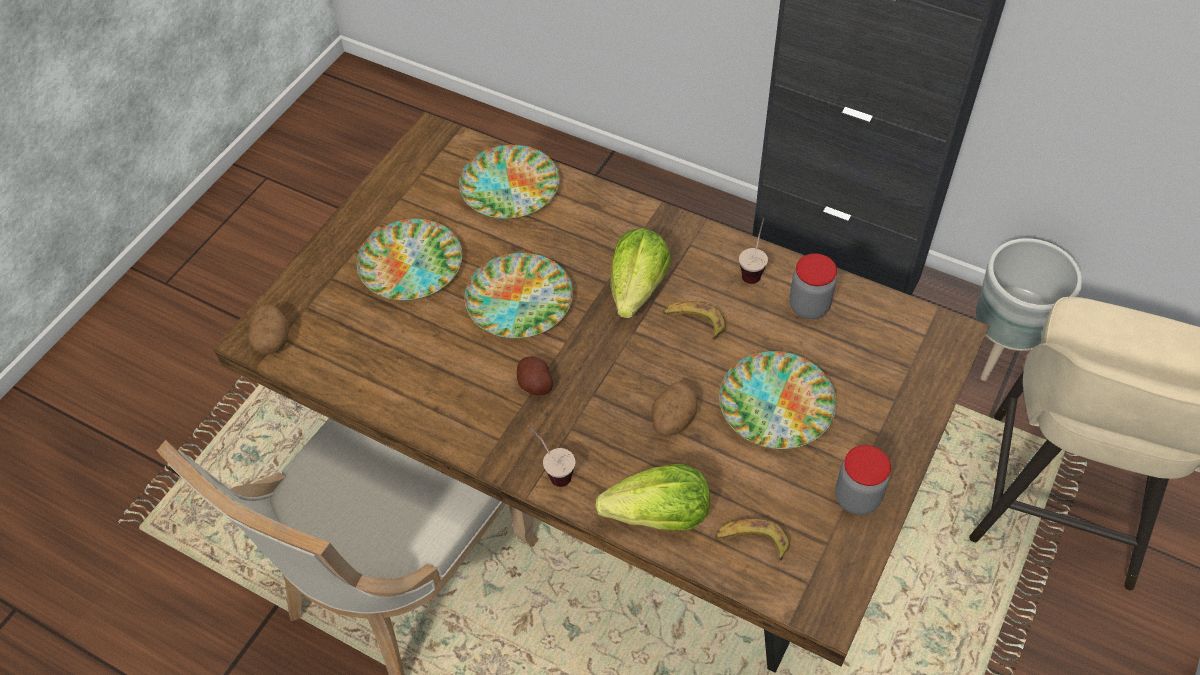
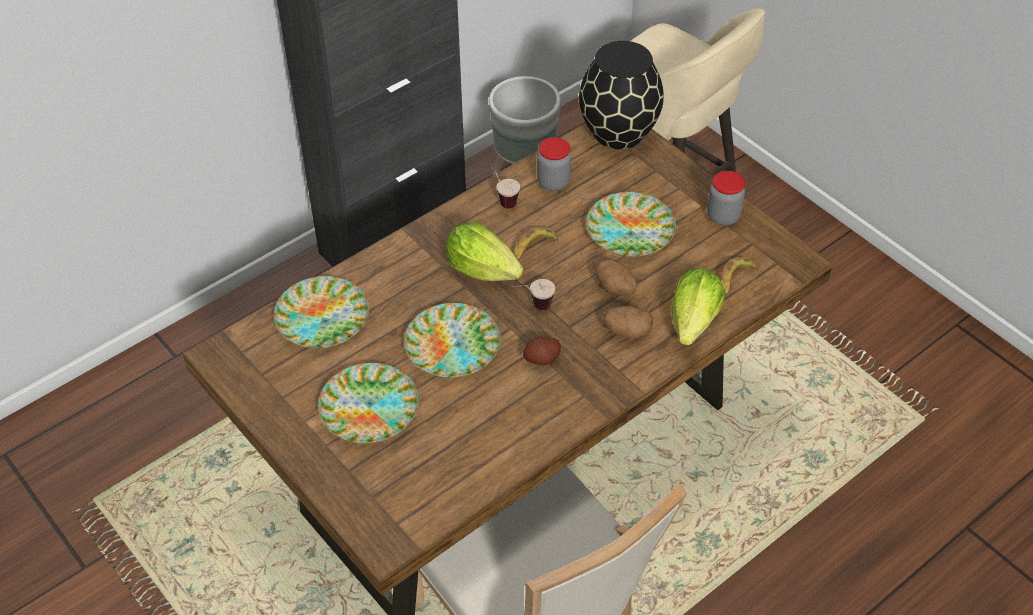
camera: 70 degrees left, 5 degrees down
(273, 339) = (396, 530): potato -> potato (626, 331)
(551, 469) = (626, 371): cup -> cup (533, 307)
(935, 342) = (619, 133): none -> black vase

